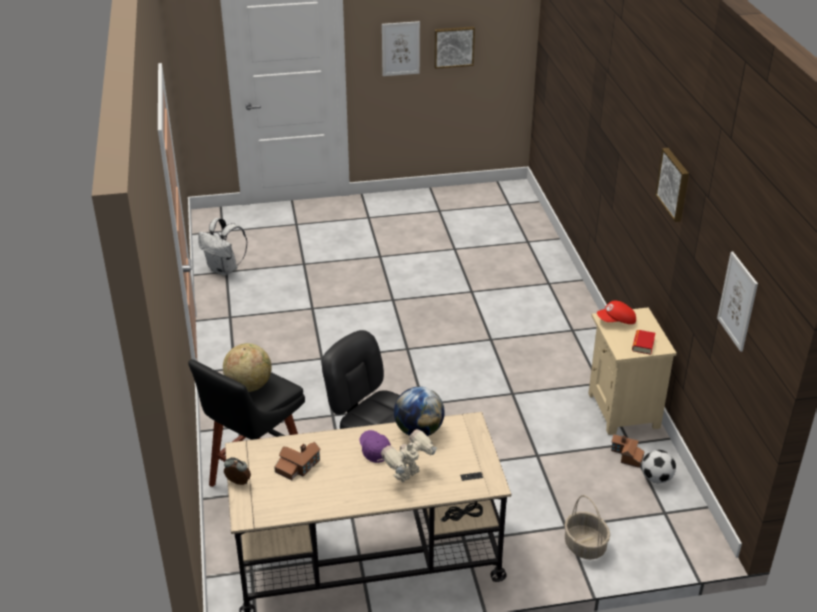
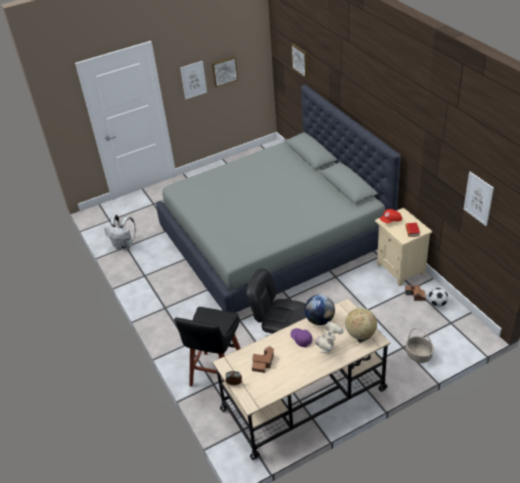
camera: 15 degrees left, 5 degrees up
(249, 385) = (206, 321): globe -> globe (360, 334)
(448, 314) = (274, 238): none -> grey bed
(674, 184) = (413, 136): picture -> picture (301, 60)

